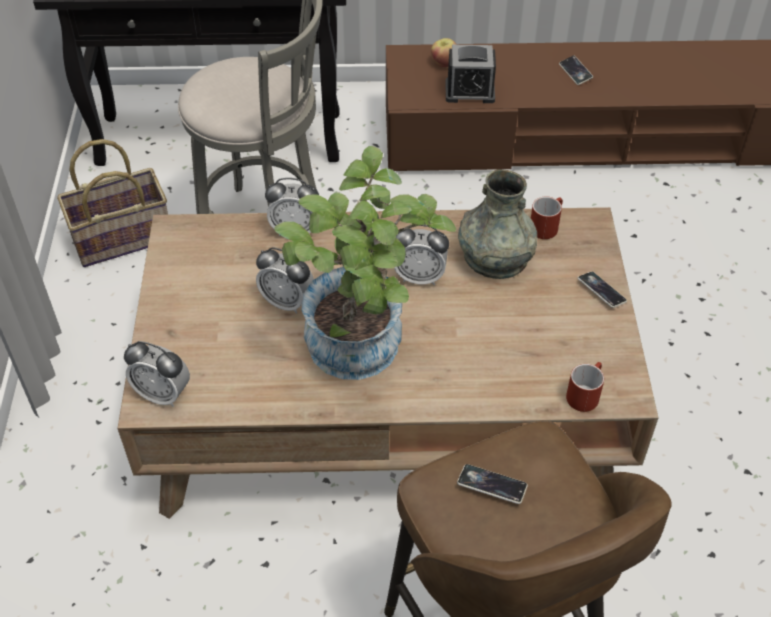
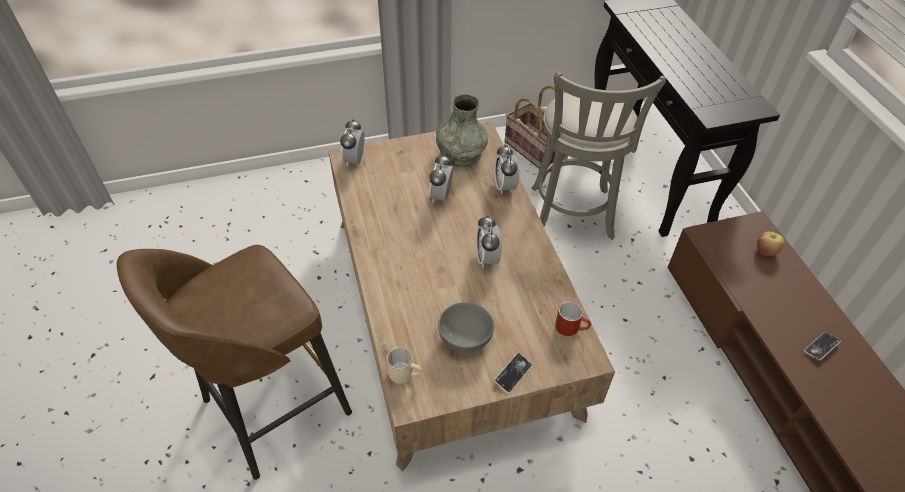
camera: 75 degrees right, 0 degrees up
(363, 352) = (409, 241): potted plant -> none
(469, 91) = (741, 274): alarm clock -> none
(492, 486) = (252, 284): phone -> none
(495, 257) = (523, 299): grey vase -> grey vase (460, 153)
(541, 326) = (463, 338): none -> grey bowl
(584, 393) = (405, 373): red mug -> beige mug

